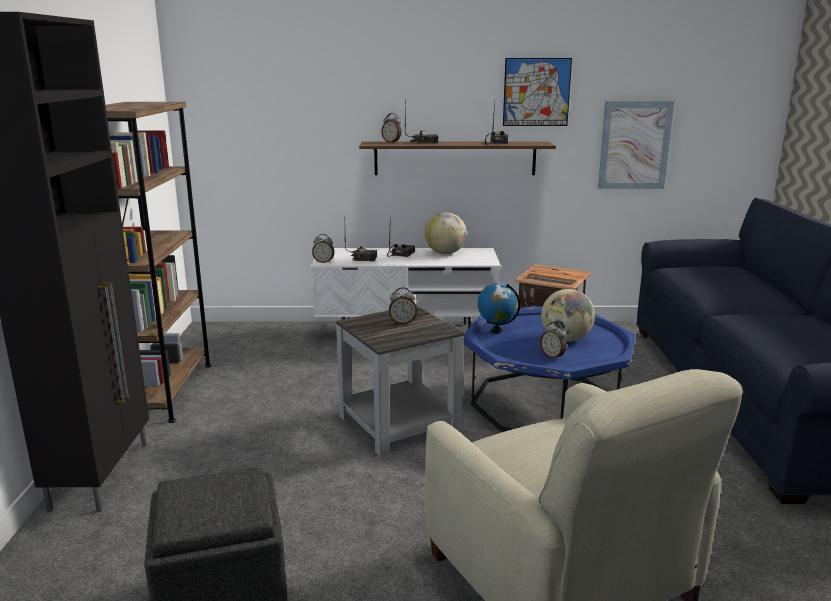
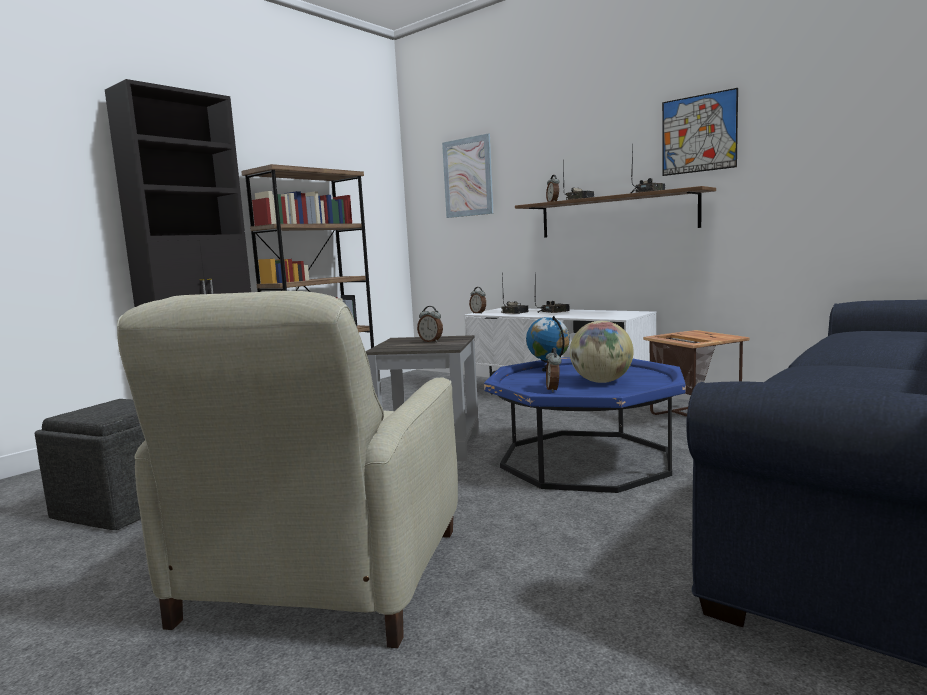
camera: 40 degrees right, 10 degrees down
(445, 253) = (595, 312): globe -> none
(634, 145) = (830, 181): picture -> picture (468, 177)

